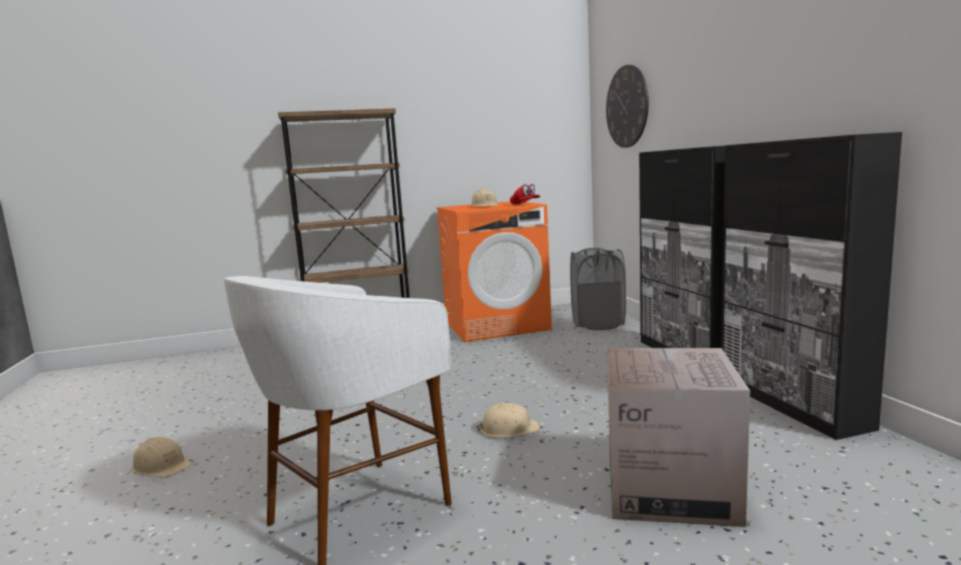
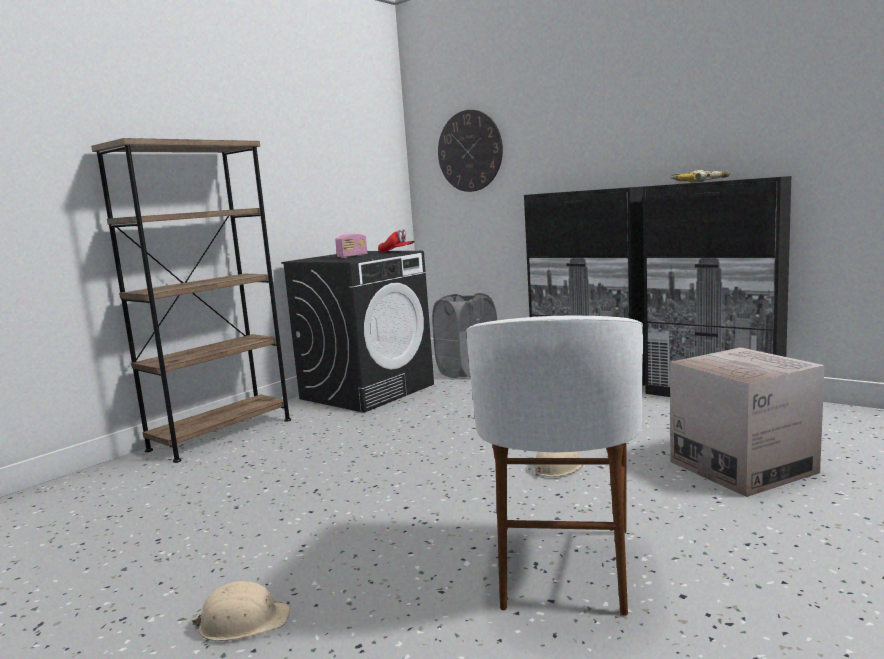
camera: 35 degrees left, 0 degrees up
(485, 206) = (352, 256): beige hard hat -> radio
(496, 325) = (367, 391): orange washing machine -> black washing machine
(792, 139) = (699, 182): none -> power drill

